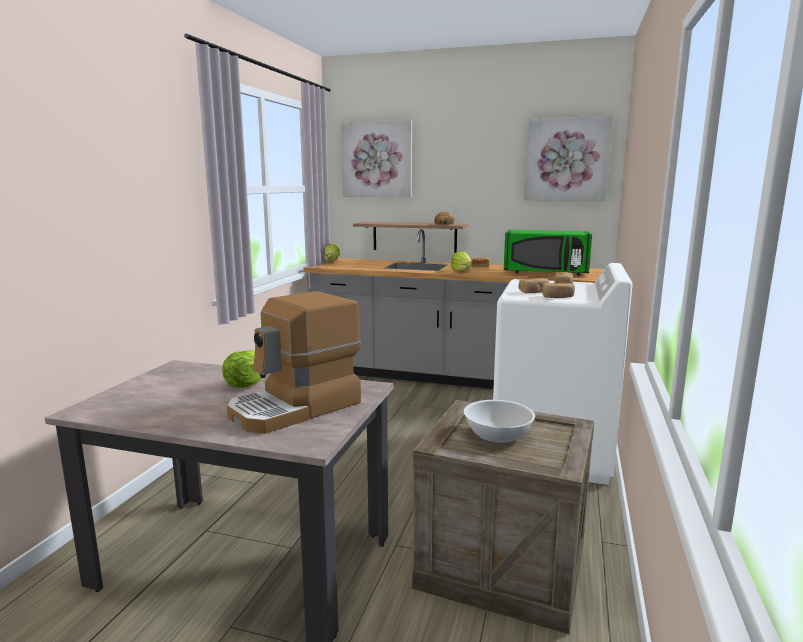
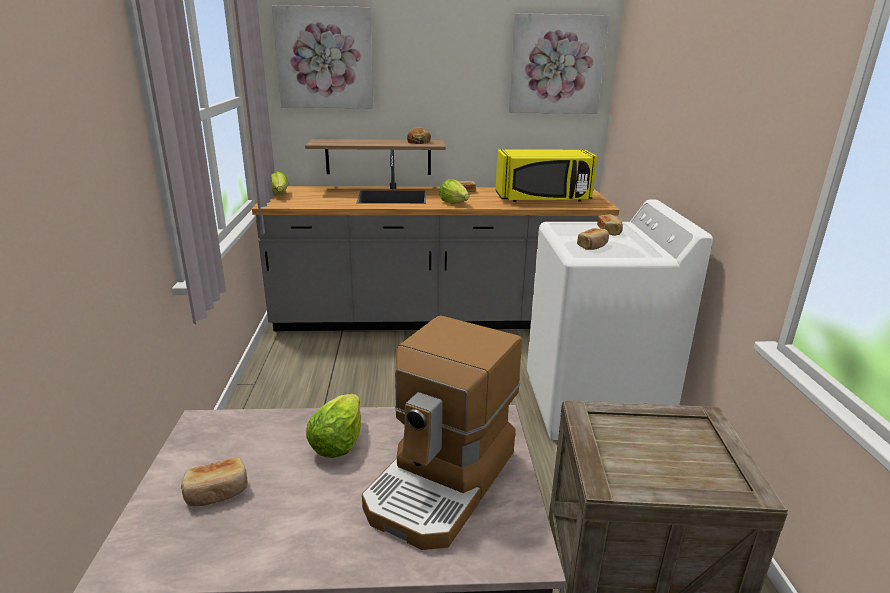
camera: 20 degrees left, 10 degrees up
(497, 436) = (650, 453): white bowl -> none
(545, 273) = (543, 199): green microwave -> yellow microwave
(557, 297) = (627, 253): bread -> bread (217, 493)

